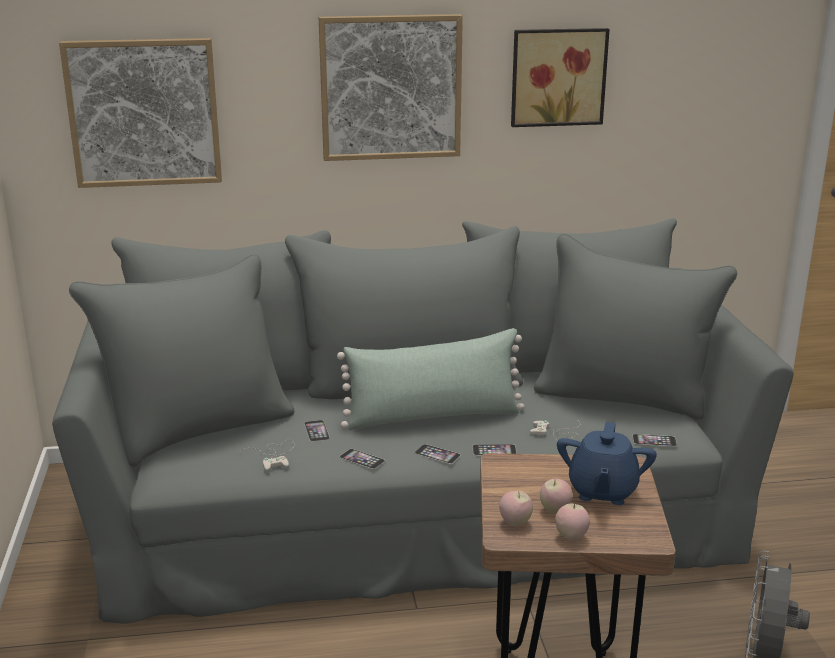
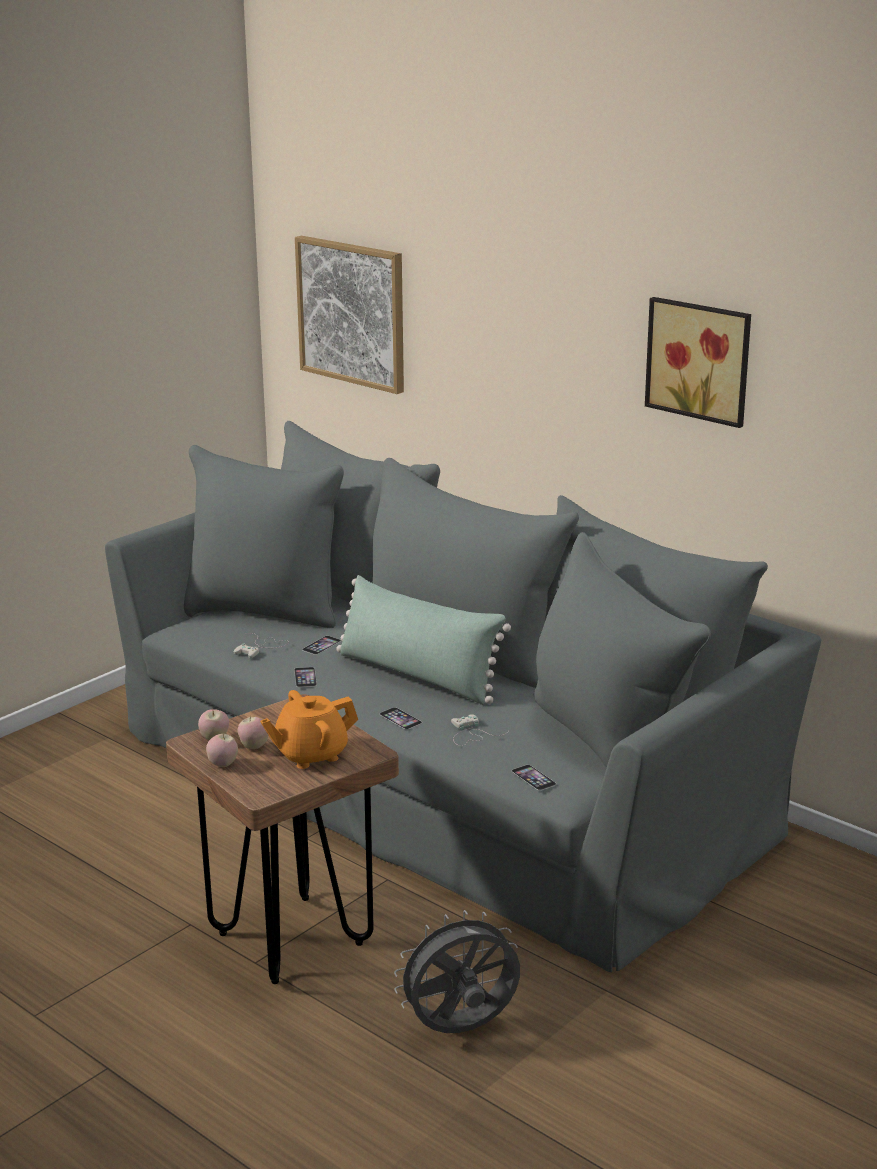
camera: 50 degrees right, 0 degrees up
(390, 87) = (541, 334): picture -> none
(437, 454) = (357, 700): phone -> none
(602, 491) = (310, 755): blue teapot -> orange teapot

